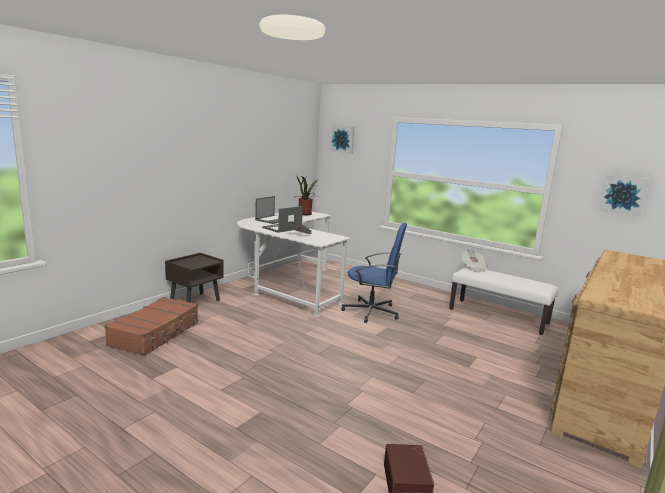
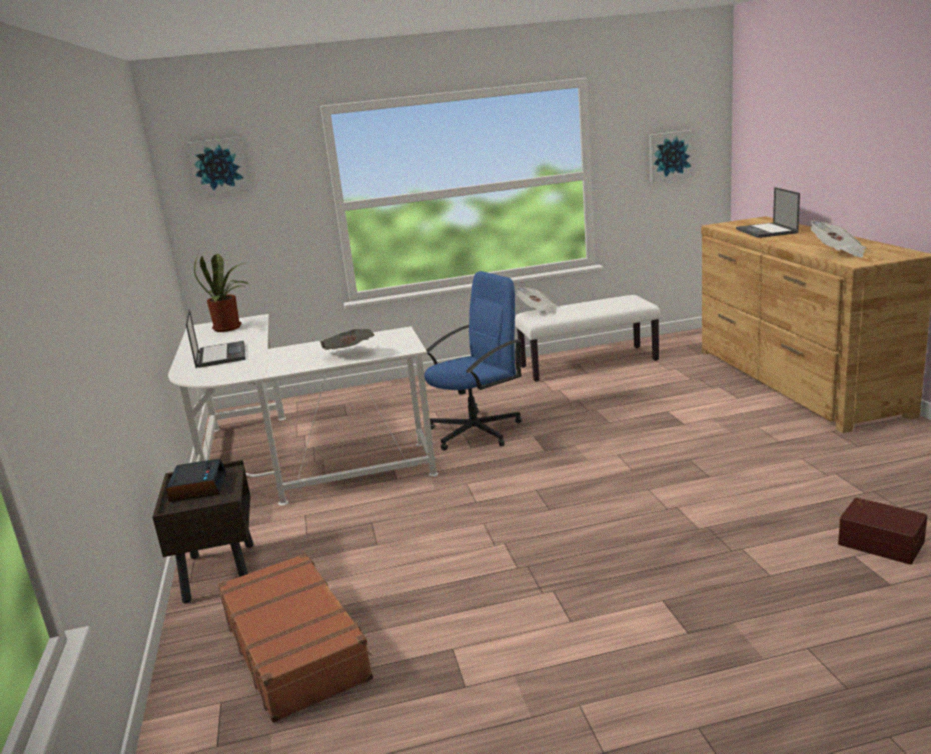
camera: 45 degrees left, 5 degrees up
(196, 260) = (198, 487): none -> alarm clock
(282, 228) = (285, 358): laptop -> laptop (767, 231)
(610, 290) = (838, 253): none -> newspaper

